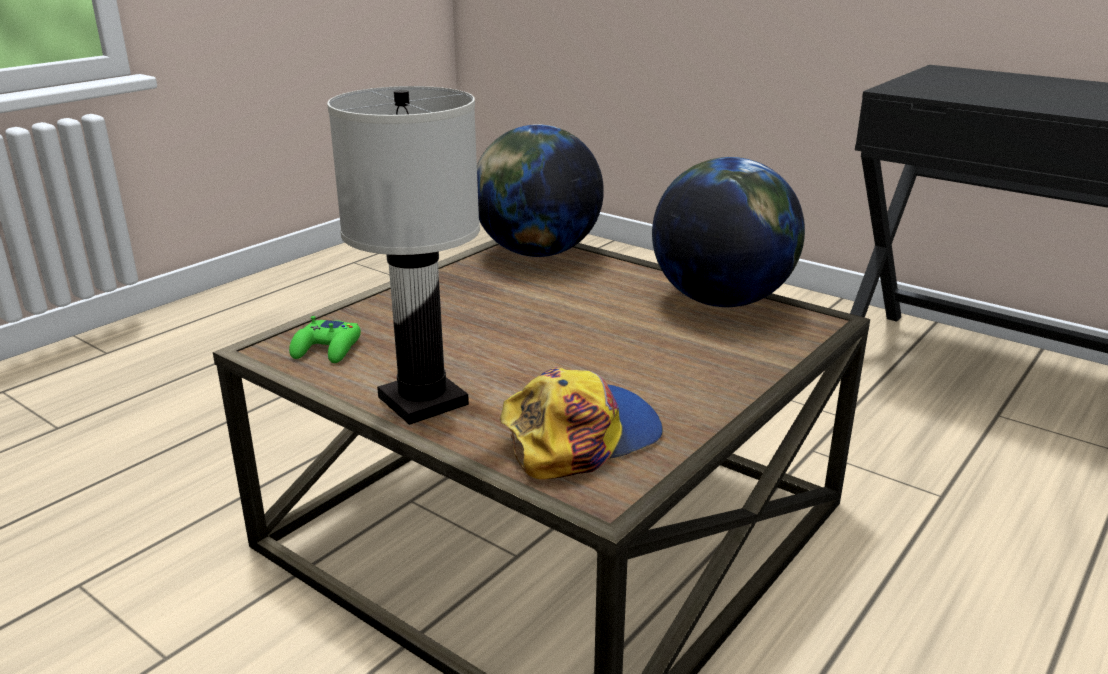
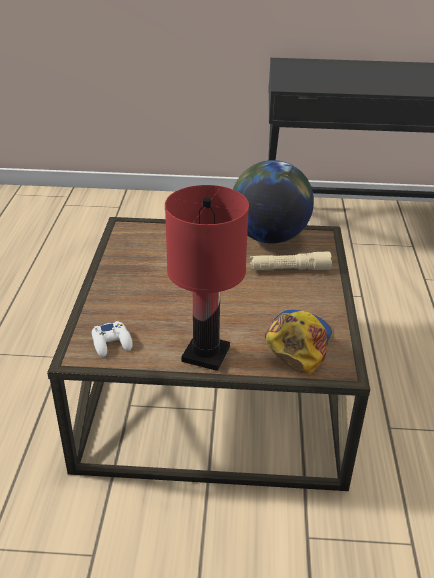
camera: 35 degrees left, 10 degrees up
(327, 349) = (112, 343): green game controller -> white game controller
(424, 401) = (206, 354): white table lamp -> red table lamp
(537, 252) = (142, 233): globe -> none
(701, 346) = (289, 269): none -> beige flashlight

